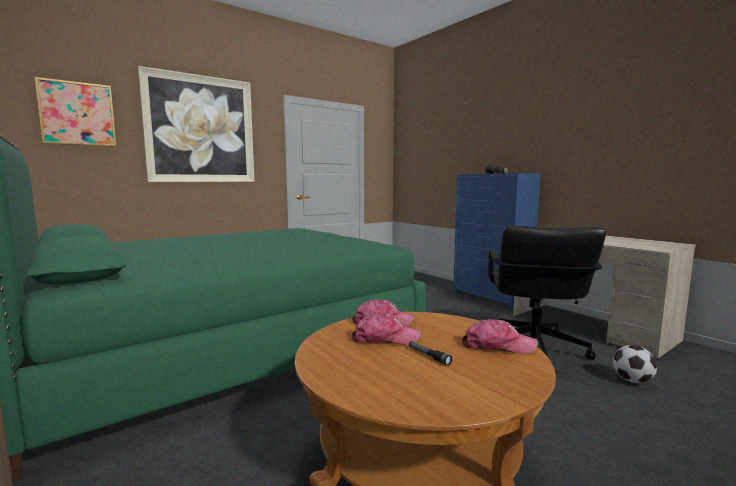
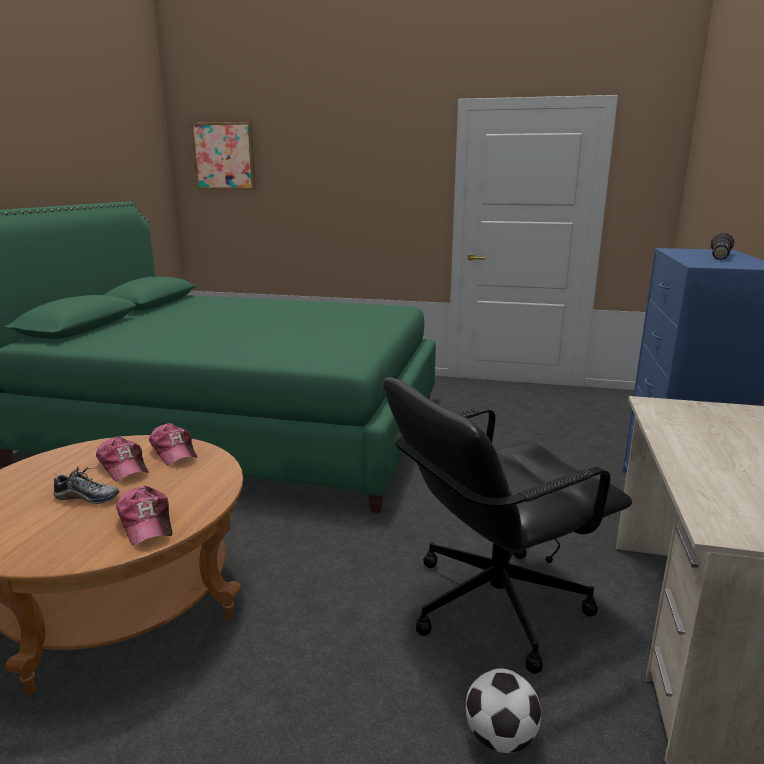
camera: 50 degrees right, 10 degrees up
(200, 129) = (340, 163): picture -> none
(428, 356) = (87, 498): flashlight -> shoe

